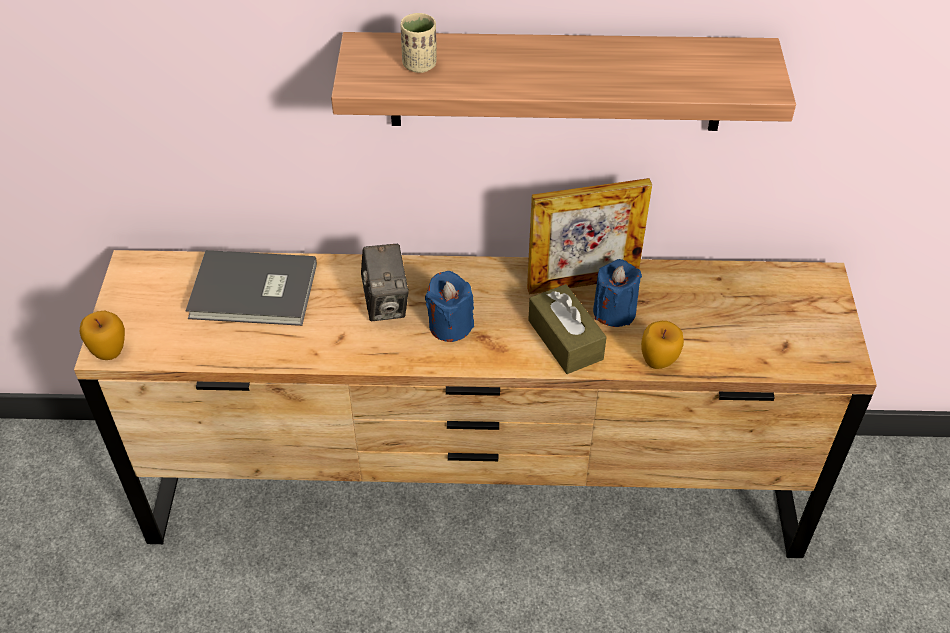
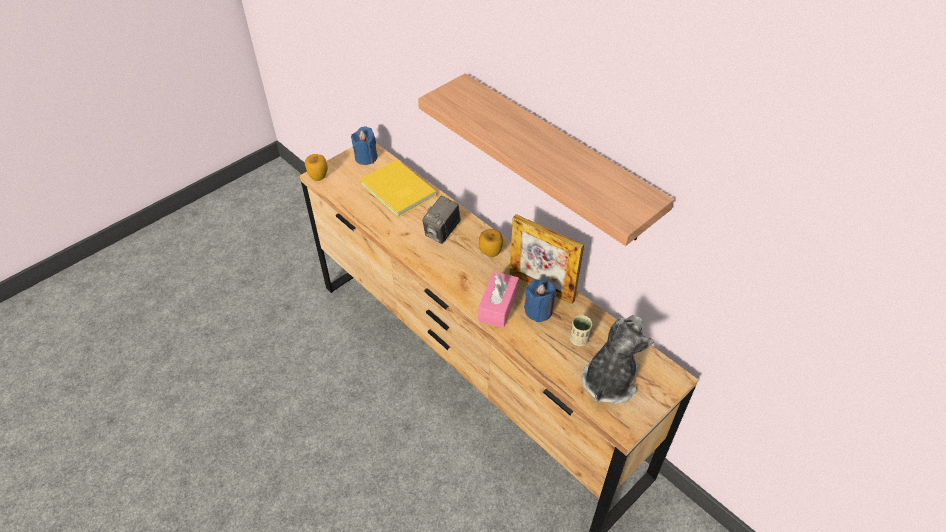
camera: 45 degrees right, 0 degrees up
(255, 293) = (397, 191): grey book -> yellow book
(419, 65) = (474, 106): beige cup -> beige cup (579, 339)
(450, 325) = (456, 261): blue candle -> blue candle (366, 157)
(565, 340) = (498, 306): brown tissue box -> pink tissue box
(658, 362) = (528, 349): apple -> apple (490, 253)
(773, 328) = (609, 380): none -> plush toy

